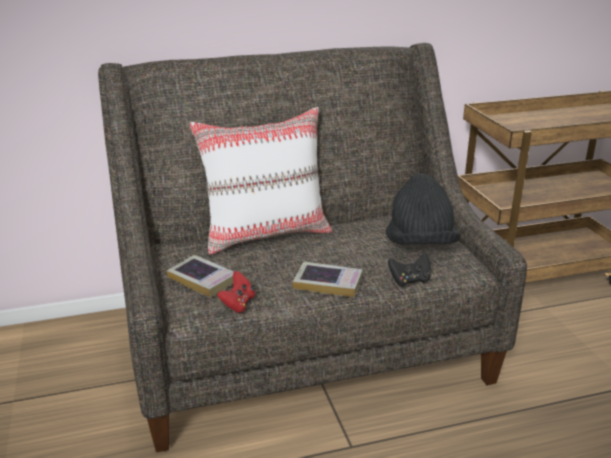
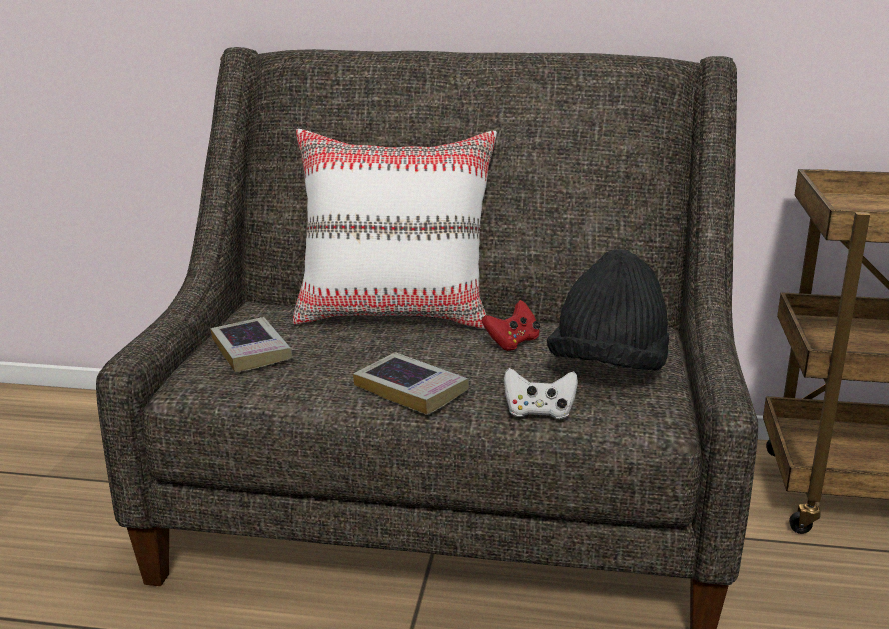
camera: 25 degrees right, 5 degrees down
(238, 304) = (262, 387): red game controller -> red game controller (512, 343)
(410, 280) = (539, 412): black game controller -> white game controller

